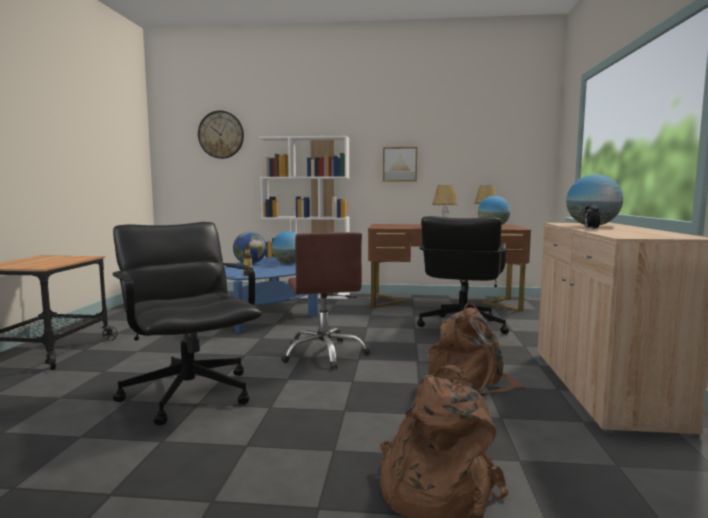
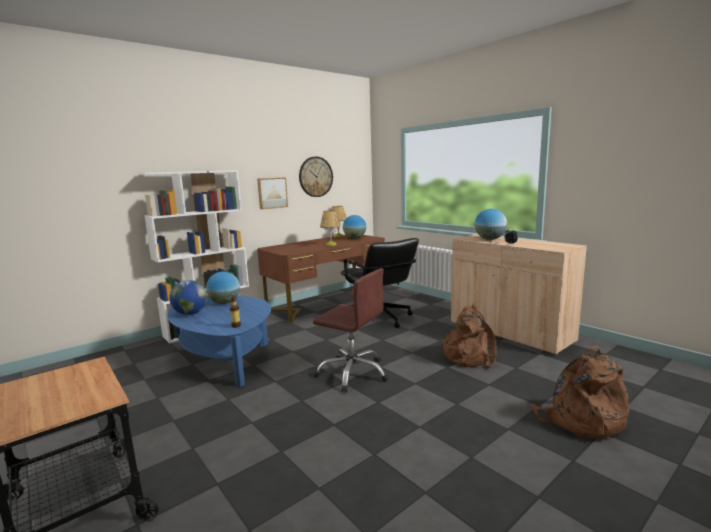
camera: 45 degrees left, 5 degrees up
(190, 393) = (347, 451): black office chair -> none
(221, 134) = (73, 168): wall clock -> wall clock (315, 177)

